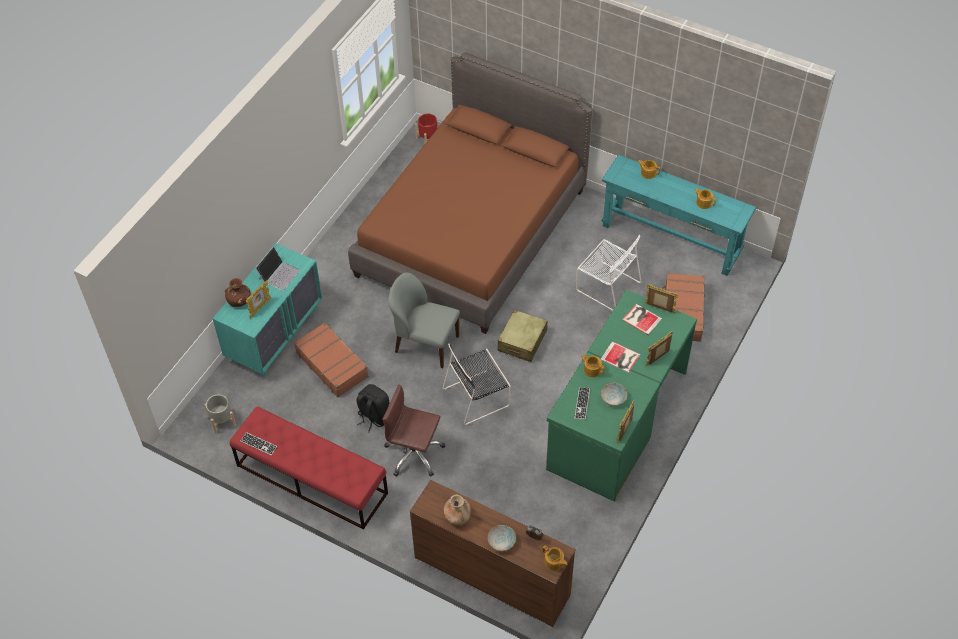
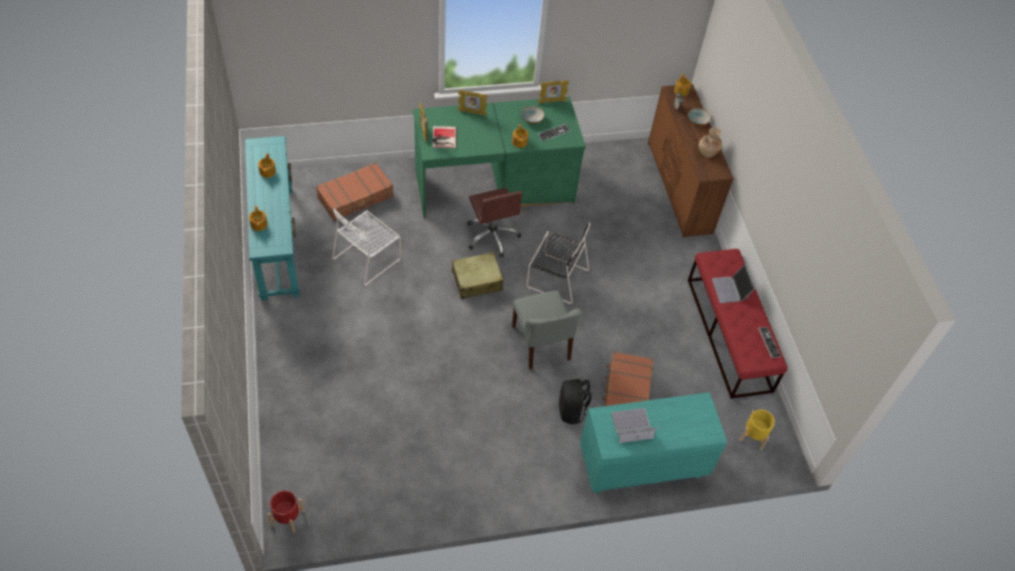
camera: 135 degrees left, 0 degrees up
(222, 421) = (753, 436): grey planter -> yellow planter
(239, 301) = (689, 434): brown vase -> none
(260, 308) = (679, 411): picture frame -> none
(327, 460) = (731, 289): none -> laptop
(373, 417) = (640, 332): black backpack -> black backpack (572, 411)
(414, 454) = (642, 285): brown office chair -> brown office chair (492, 236)
(472, 232) = (389, 391): brown bed -> none
(606, 285) = (368, 258): white chair -> white chair turned 135 degrees counterclockwise
(620, 358) = (492, 132): book -> none

